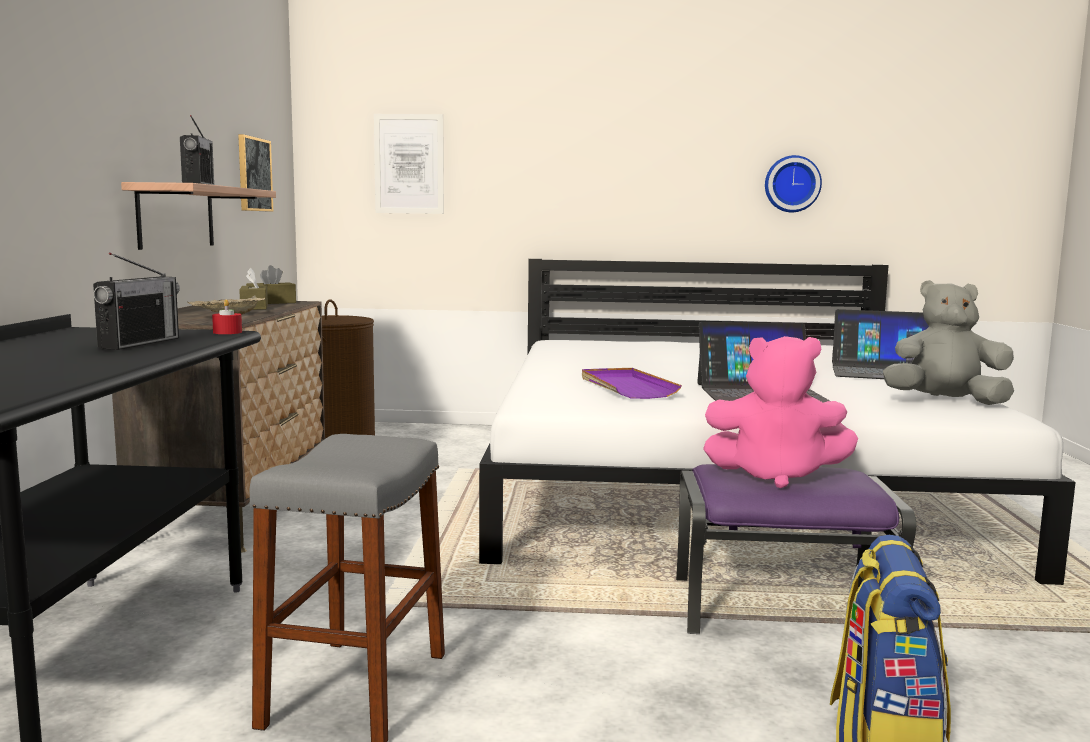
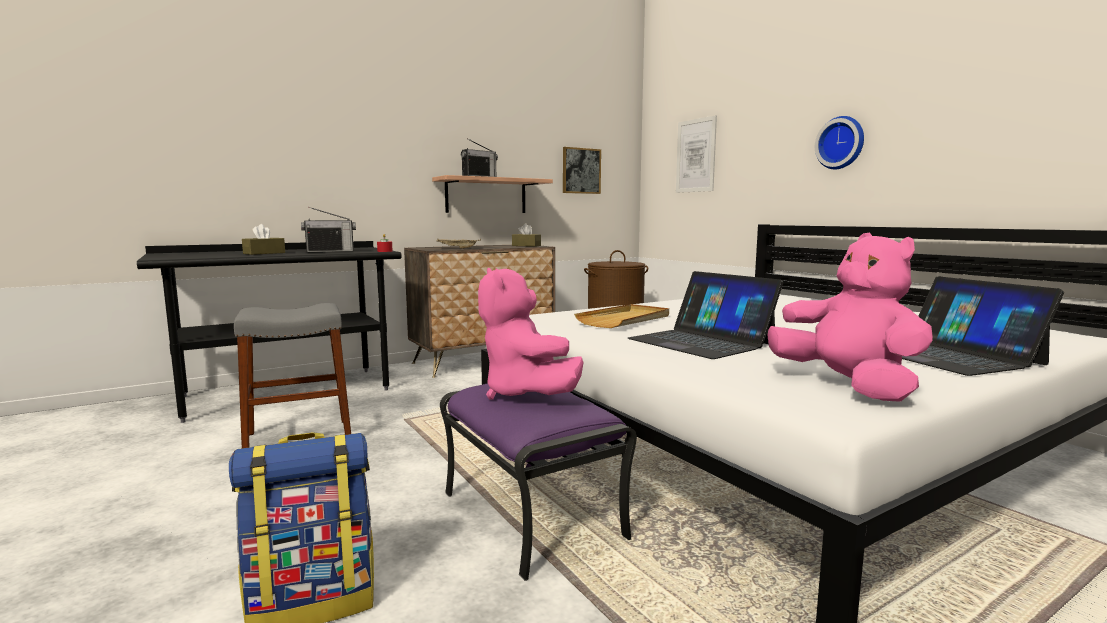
camera: 55 degrees right, 0 degrees up
(254, 307) = (500, 246): brown tissue box -> brown tissue box (264, 253)
(626, 387) = (625, 319): purple tray -> beige tray
(792, 184) = (1034, 134): wall clock -> wall clock (841, 143)
(945, 402) = (847, 386): grey plush toy -> pink plush toy

